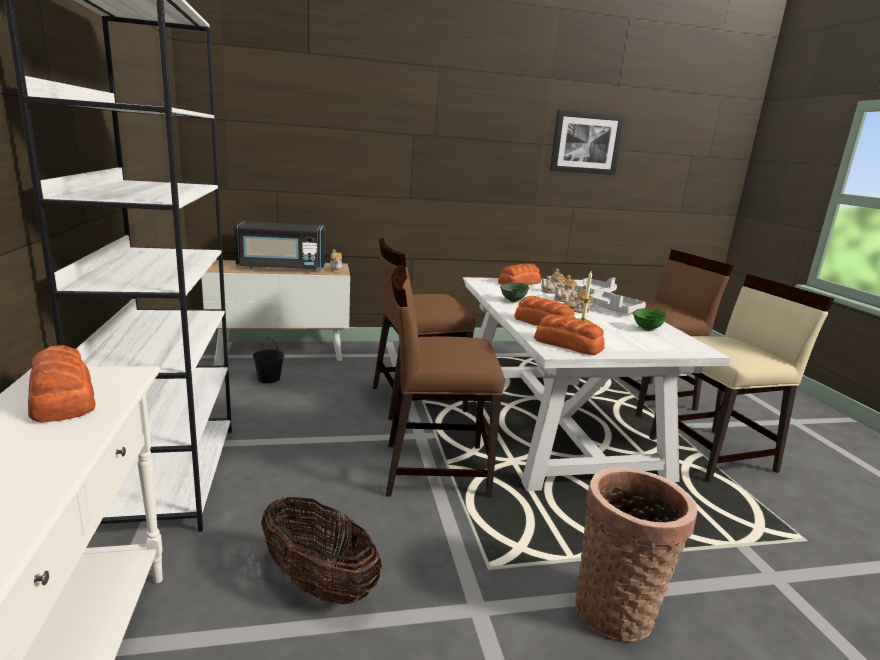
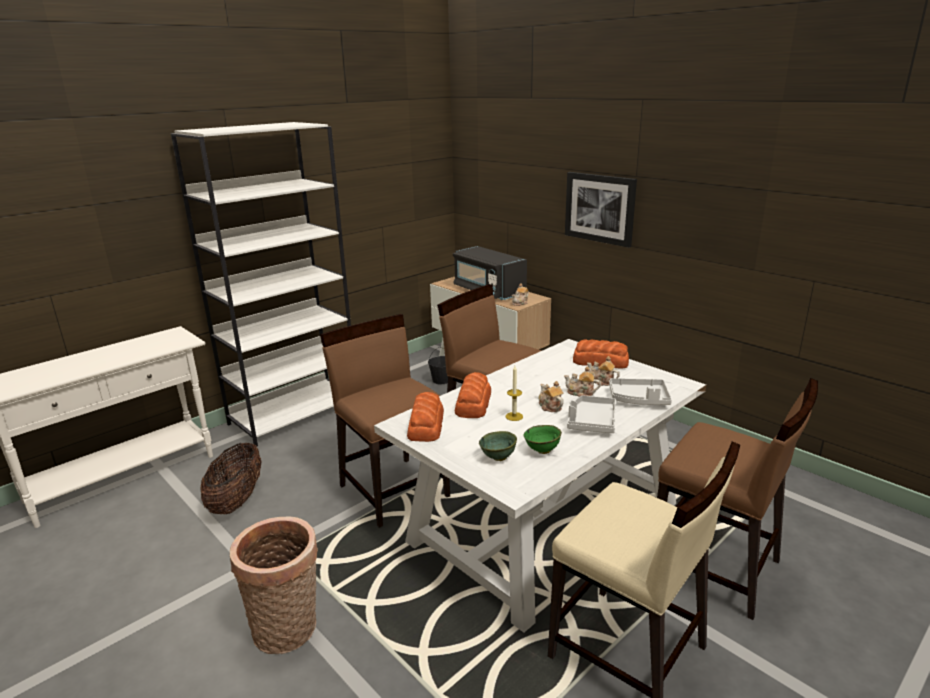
camera: 60 degrees right, 5 degrees up
(61, 398) = (151, 343): bread -> none
(513, 301) = (524, 376): green bowl -> green bowl (498, 458)
(586, 143) = (835, 191): picture -> picture (600, 208)

